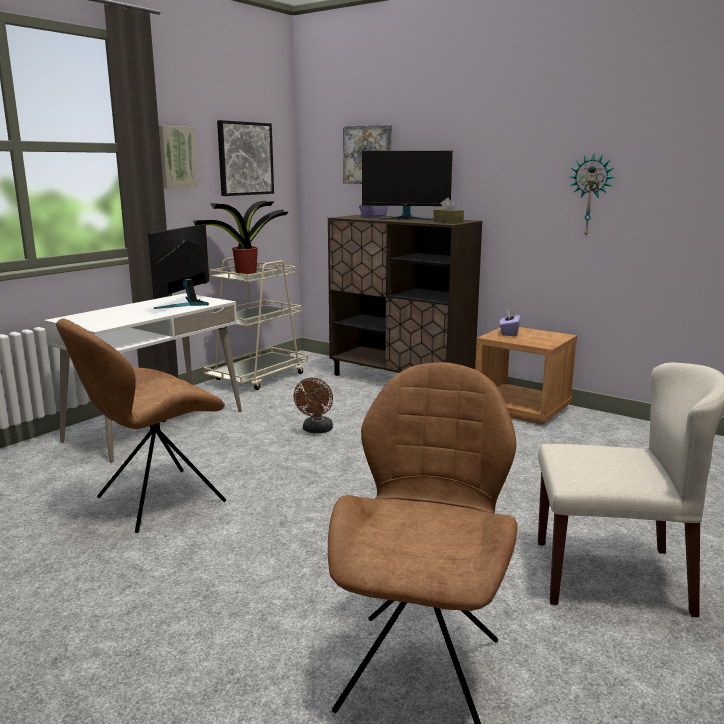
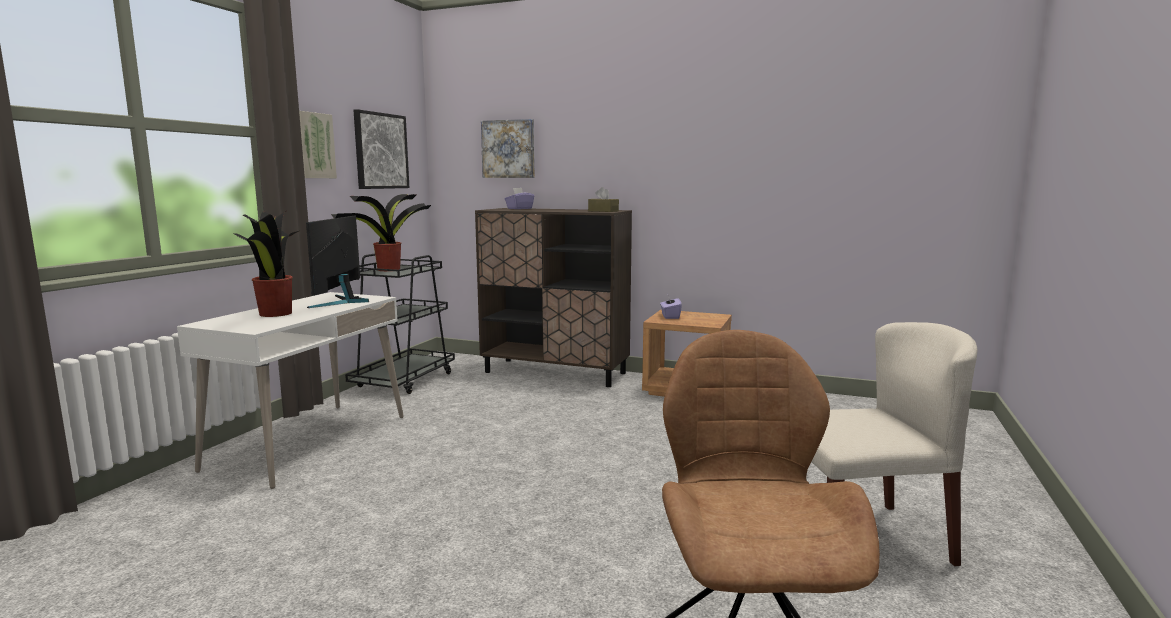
camera: 15 degrees left, 5 degrees down
(126, 312) = (276, 313): none -> potted plant
(156, 501) = (350, 526): brown chair -> none
(258, 377) = (404, 381): beige cart -> black cart
(316, 430) = (496, 429): brown fan -> none
(406, 218) = (556, 209): monitor -> none
(590, 195) = (736, 183): wall clock -> none

